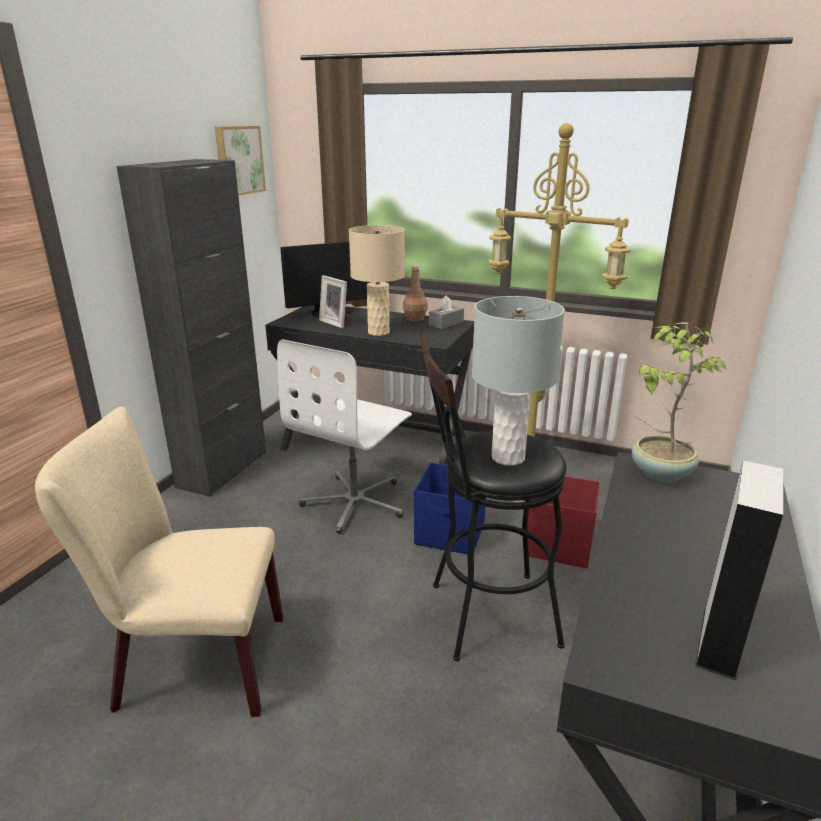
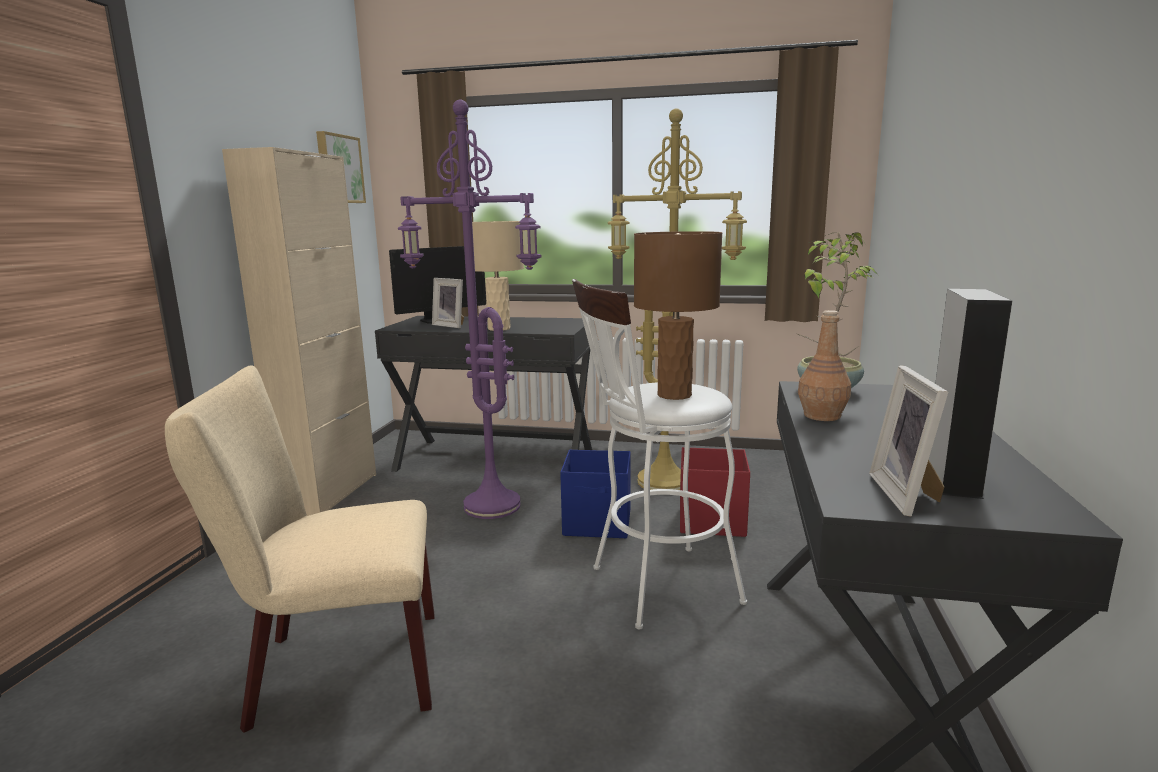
camera: 10 degrees left, 10 degrees down
(222, 469) = (329, 493): black cabinet -> beige cabinet
(355, 502) = (488, 507): white office chair -> purple floor lamp
(414, 319) = (531, 319): brown bottle -> brown bottle (821, 416)
(446, 323) = (564, 321): grey tissue box -> none
(482, 616) = (654, 587): black stool -> white stool
(508, 458) = (675, 395): grey table lamp -> brown table lamp
(661, 661) = (908, 495): none -> picture frame

